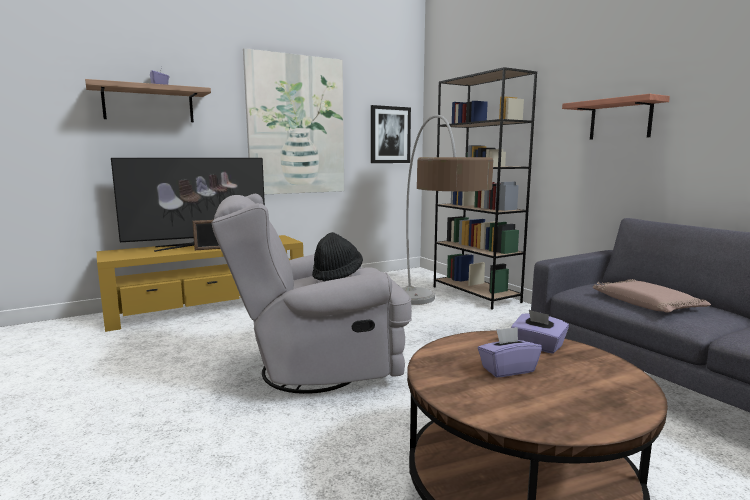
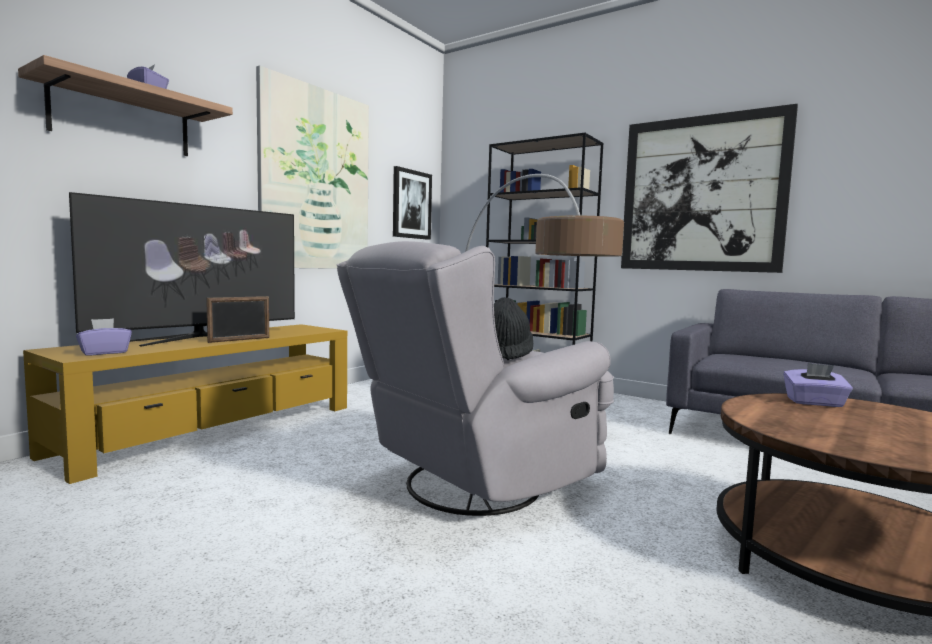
camera: 25 degrees left, 5 degrees down
(507, 369) = (846, 424): purple tissue box -> purple tissue box (104, 352)
(620, 119) = (701, 194): shelf -> picture
(646, 302) = (789, 364): beige pillow -> none

